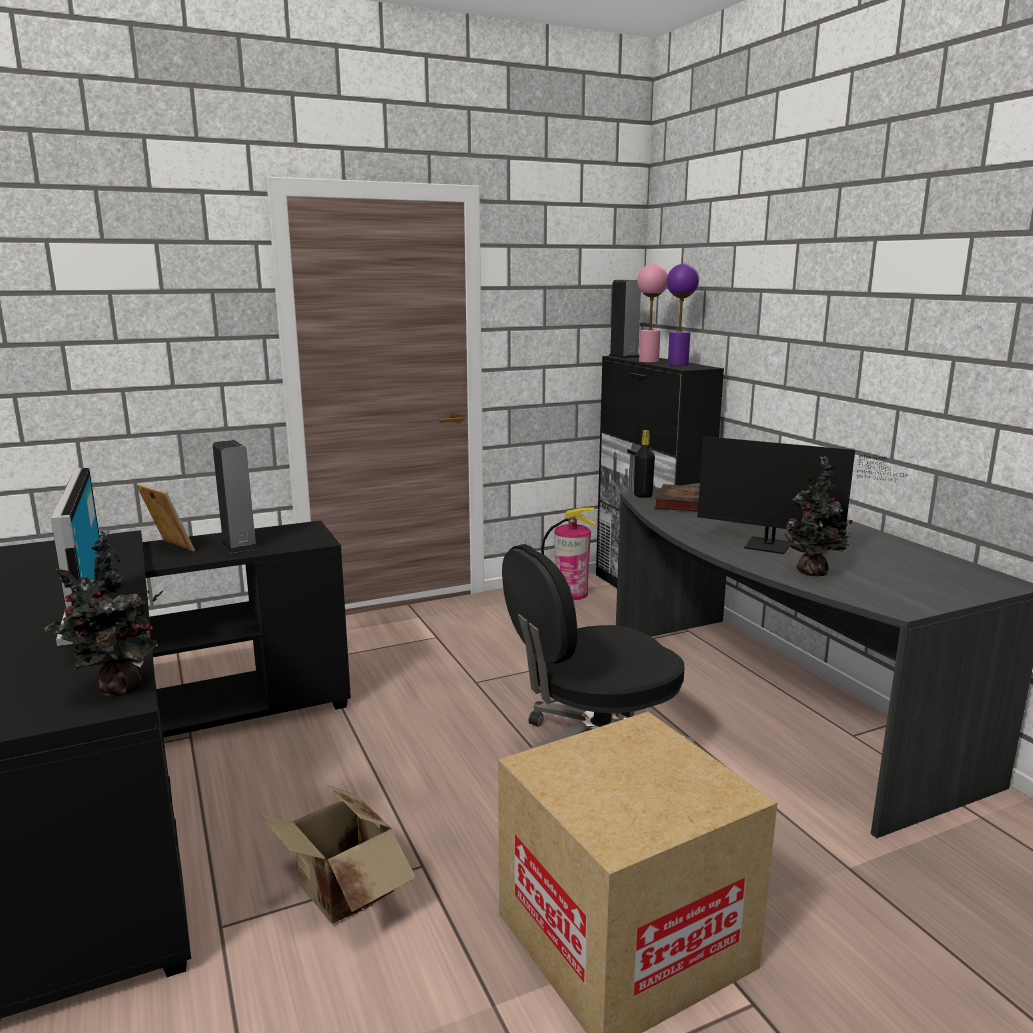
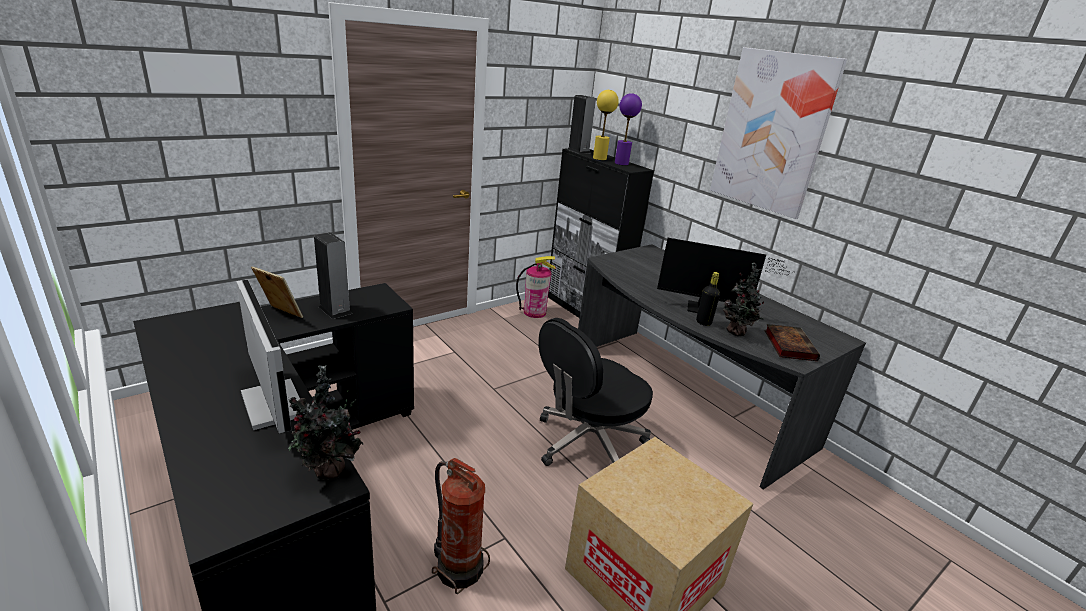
camera: 15 degrees left, 10 degrees up
(341, 895) = (458, 567): cardboard box -> fire extinguisher
(643, 495) = (603, 260): black bottle -> black bottle (703, 322)
(649, 361) = (599, 158): pink table lamp -> yellow table lamp
(679, 502) = (629, 267): book -> book (788, 345)
(871, 281) = (772, 132): none -> picture

